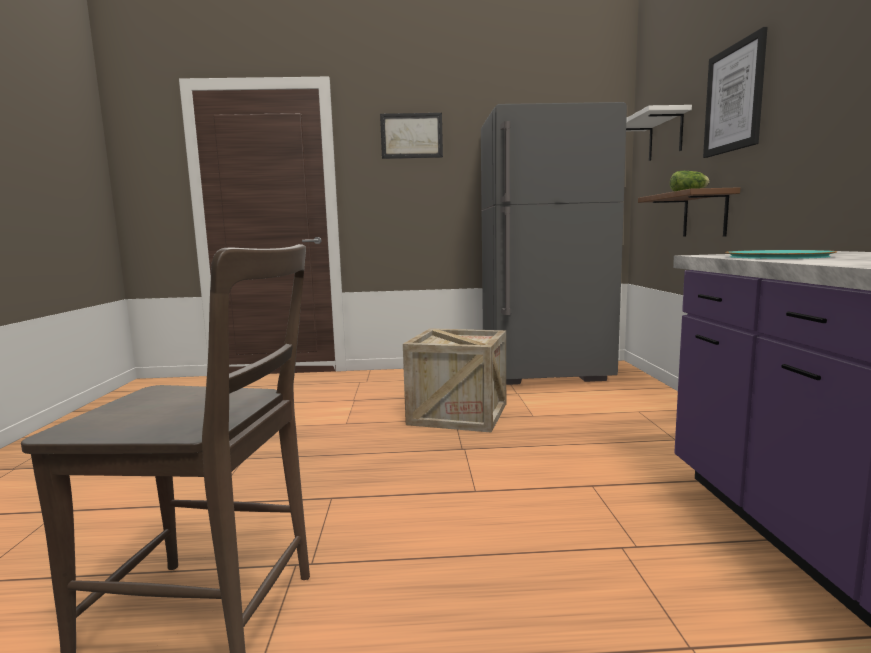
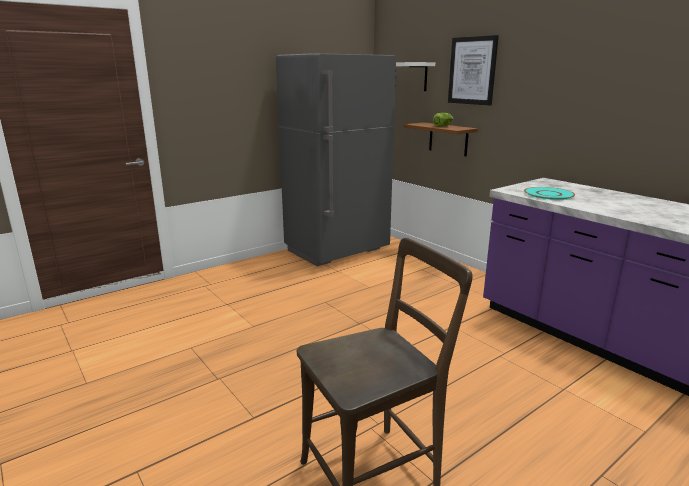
camera: 35 degrees left, 10 degrees up
(411, 136) = (219, 61): picture -> none
(458, 414) = (322, 297): crate -> none

